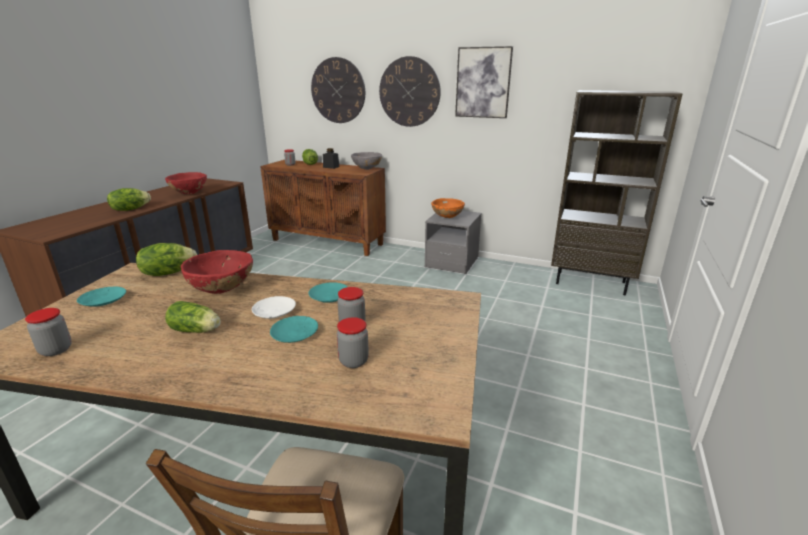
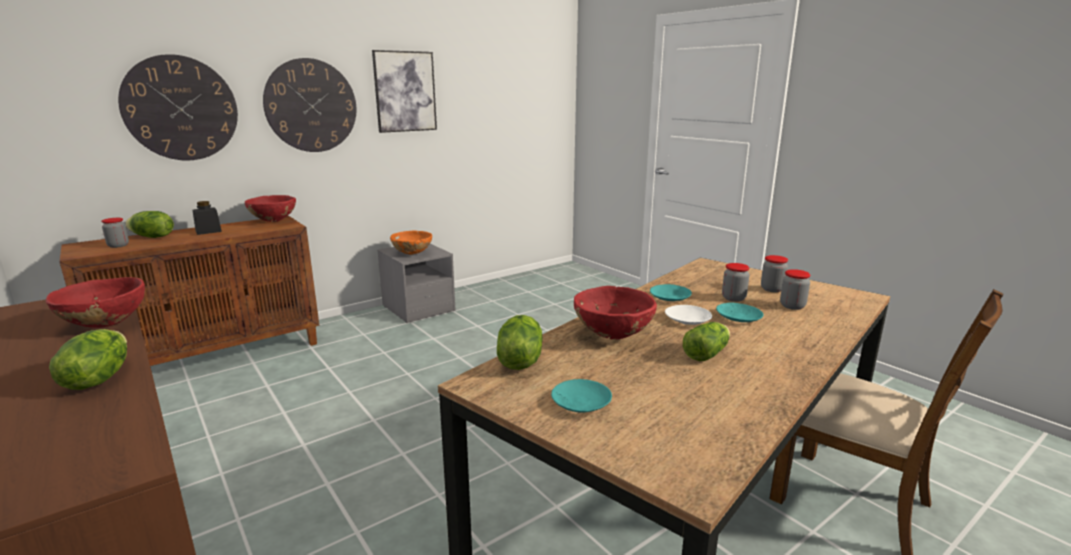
camera: 60 degrees left, 5 degrees down
(56, 350) = (714, 429): jar -> jar (772, 289)
(367, 169) = (273, 221): grey bowl -> red bowl
(591, 283) = (542, 276): brown bookcase -> none

